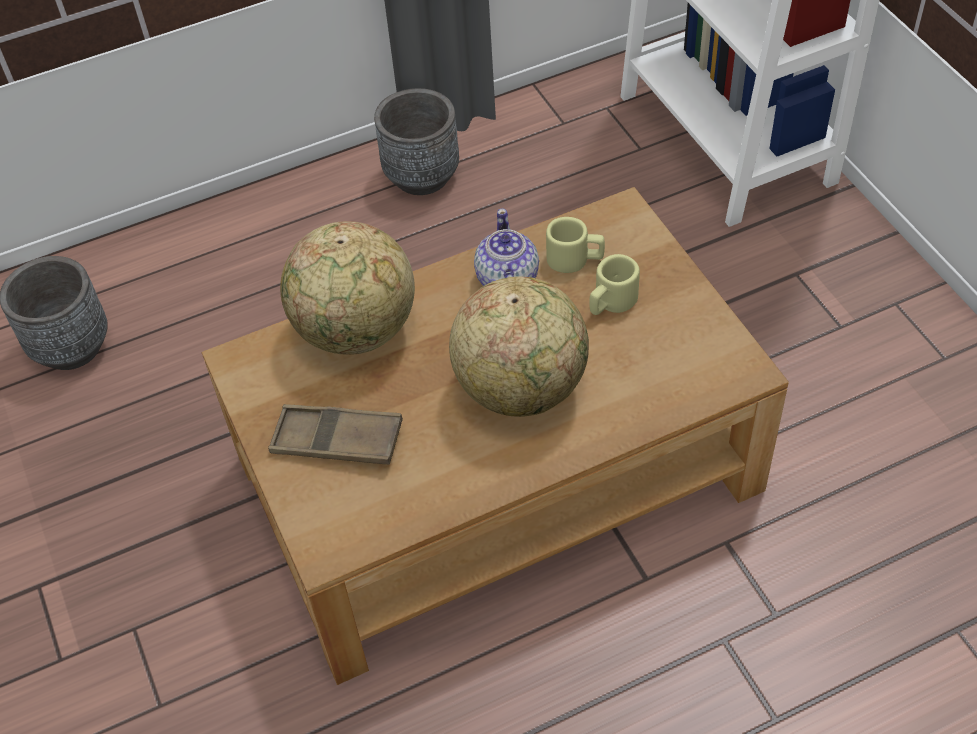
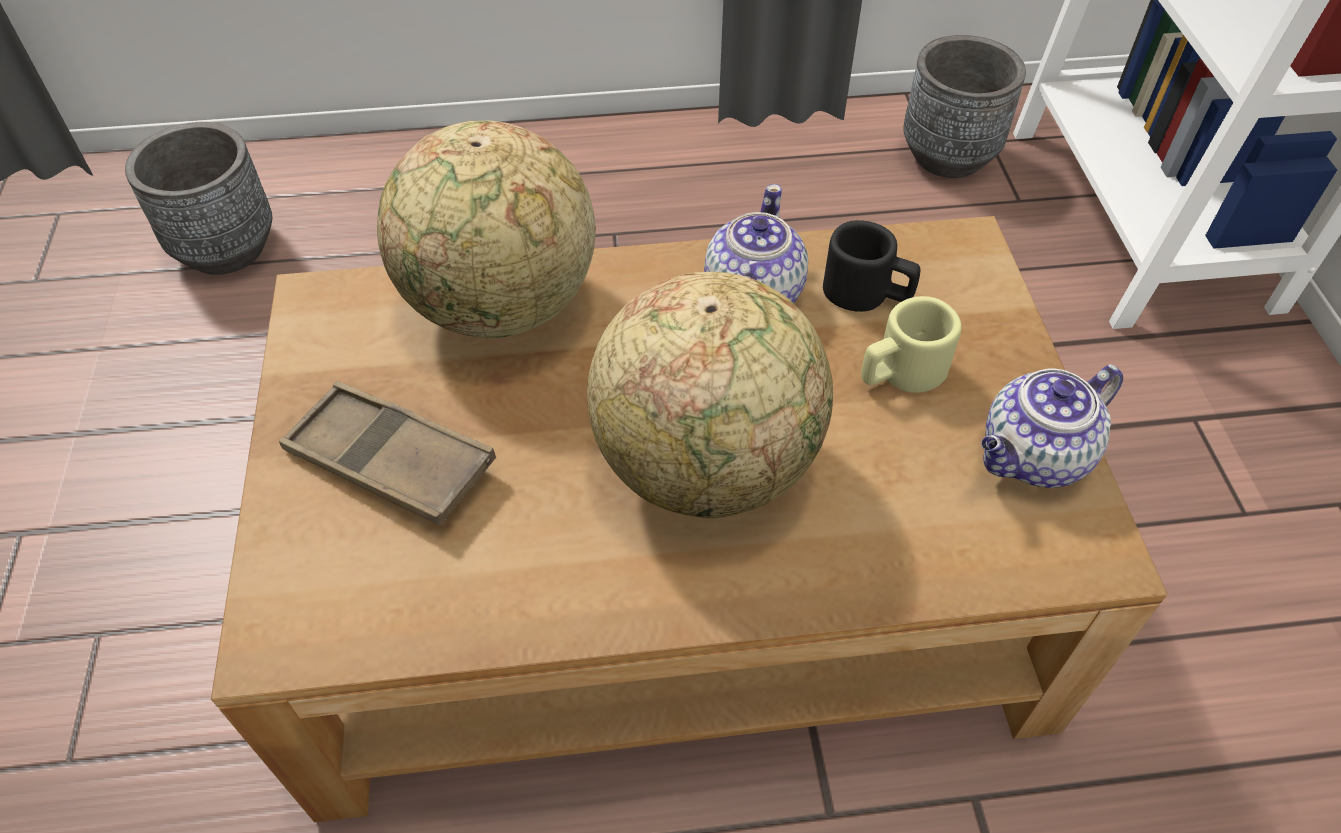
camera: 15 degrees right, 0 degrees up
(421, 176) = (727, 163): grey planter -> grey planter (947, 156)
(575, 259) = (867, 294): beige mug -> black mug
(699, 330) = (1033, 458): none -> teapot

